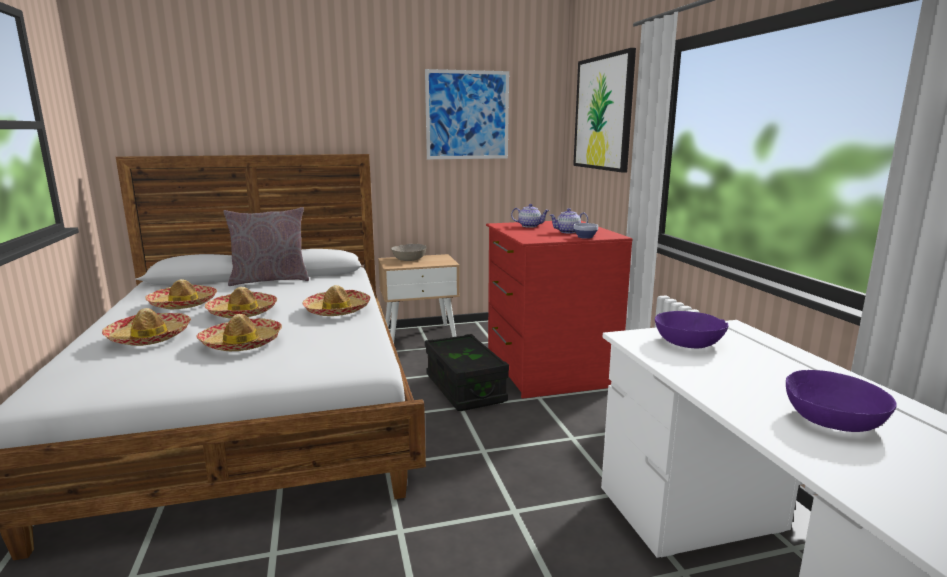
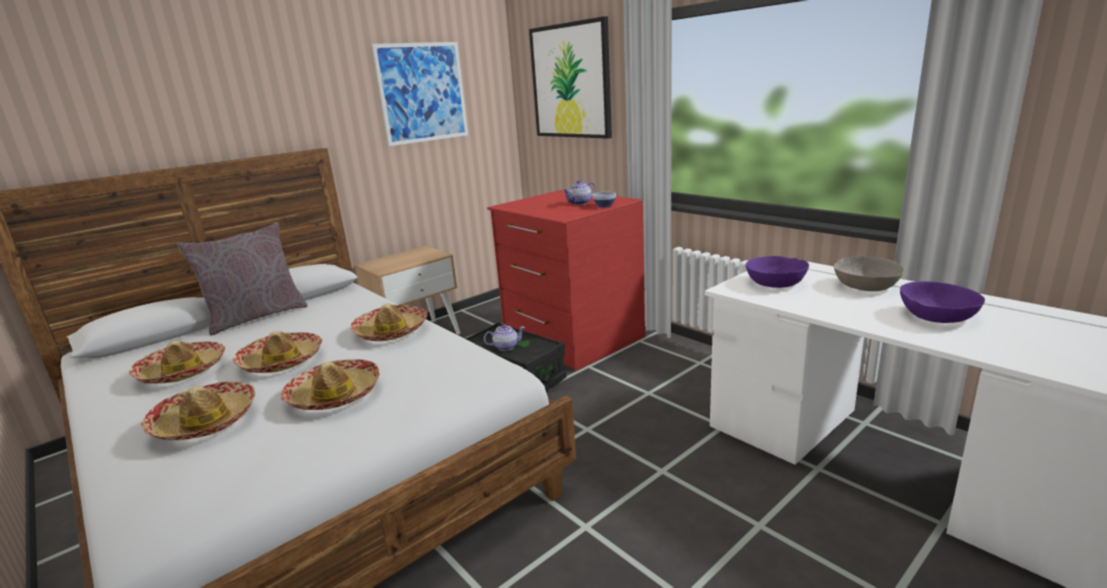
camera: 25 degrees left, 5 degrees up
(409, 259) = (391, 259): grey bowl -> grey bowl (866, 286)
(530, 226) = (535, 203): teapot -> teapot (506, 347)

